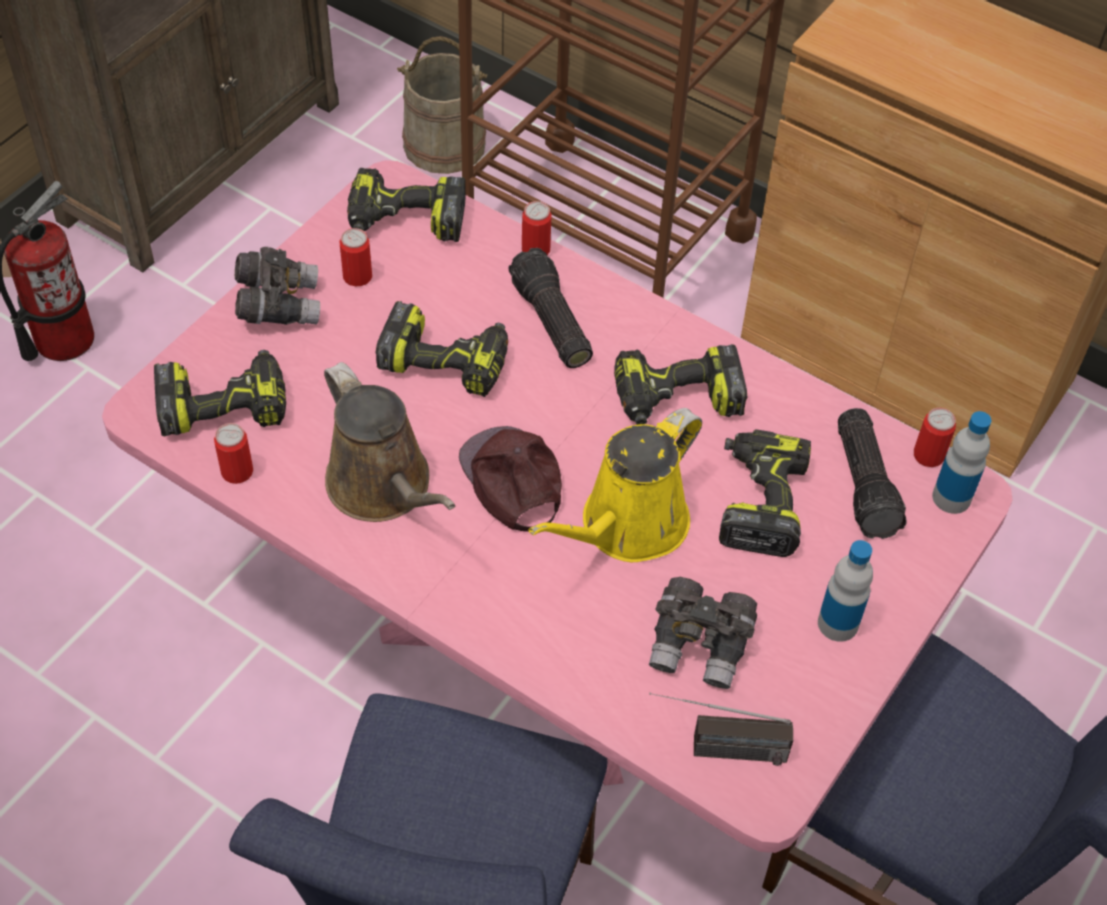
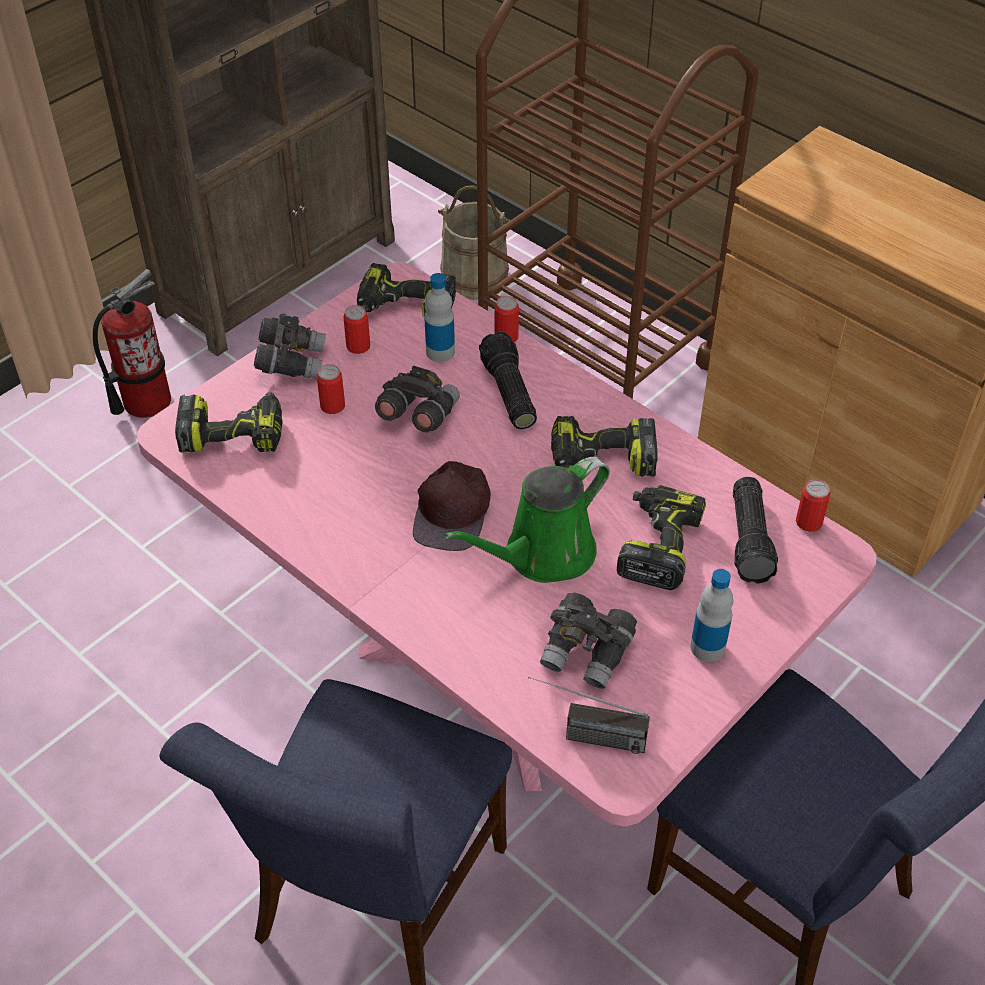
camera: 10 degrees right, 5 degrees down
(237, 471) = (234, 484): can -> can (332, 406)
(384, 487) = (349, 506): brown watering can -> none
(446, 360) = (418, 415): power drill -> grey binoculars
(511, 481) = (453, 511): brown cap -> brown cap turned 150 degrees counterclockwise
(627, 527) = (542, 555): yellow watering can -> green watering can
(951, 497) = (823, 557): bottle -> bottle (440, 352)

